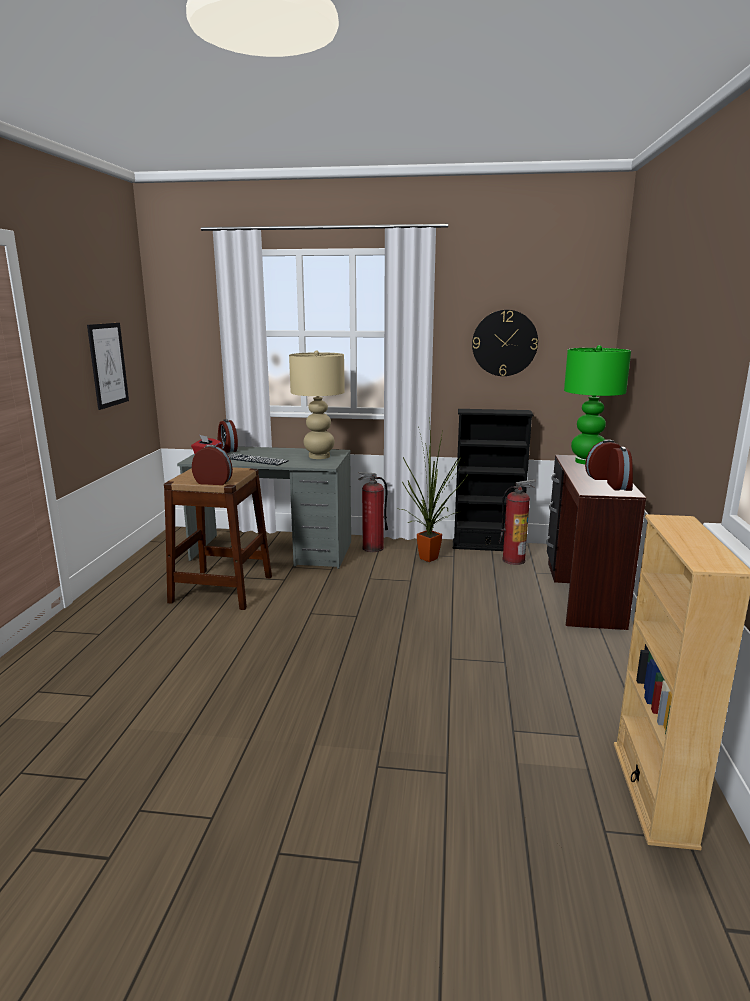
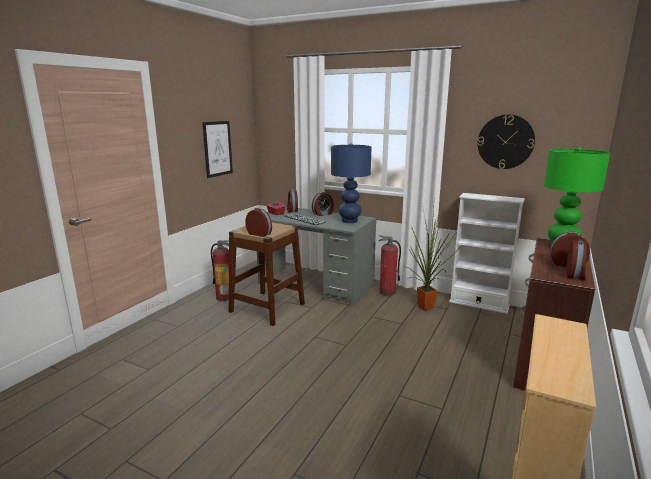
camera: 20 degrees right, 0 degrees up
(275, 451) = (323, 214): none -> alarm clock
(319, 456) = (350, 221): beige table lamp -> blue table lamp
(487, 546) = (479, 304): black bookcase -> white bookcase
(513, 560) = (495, 319): fire extinguisher -> fire extinguisher (224, 297)

